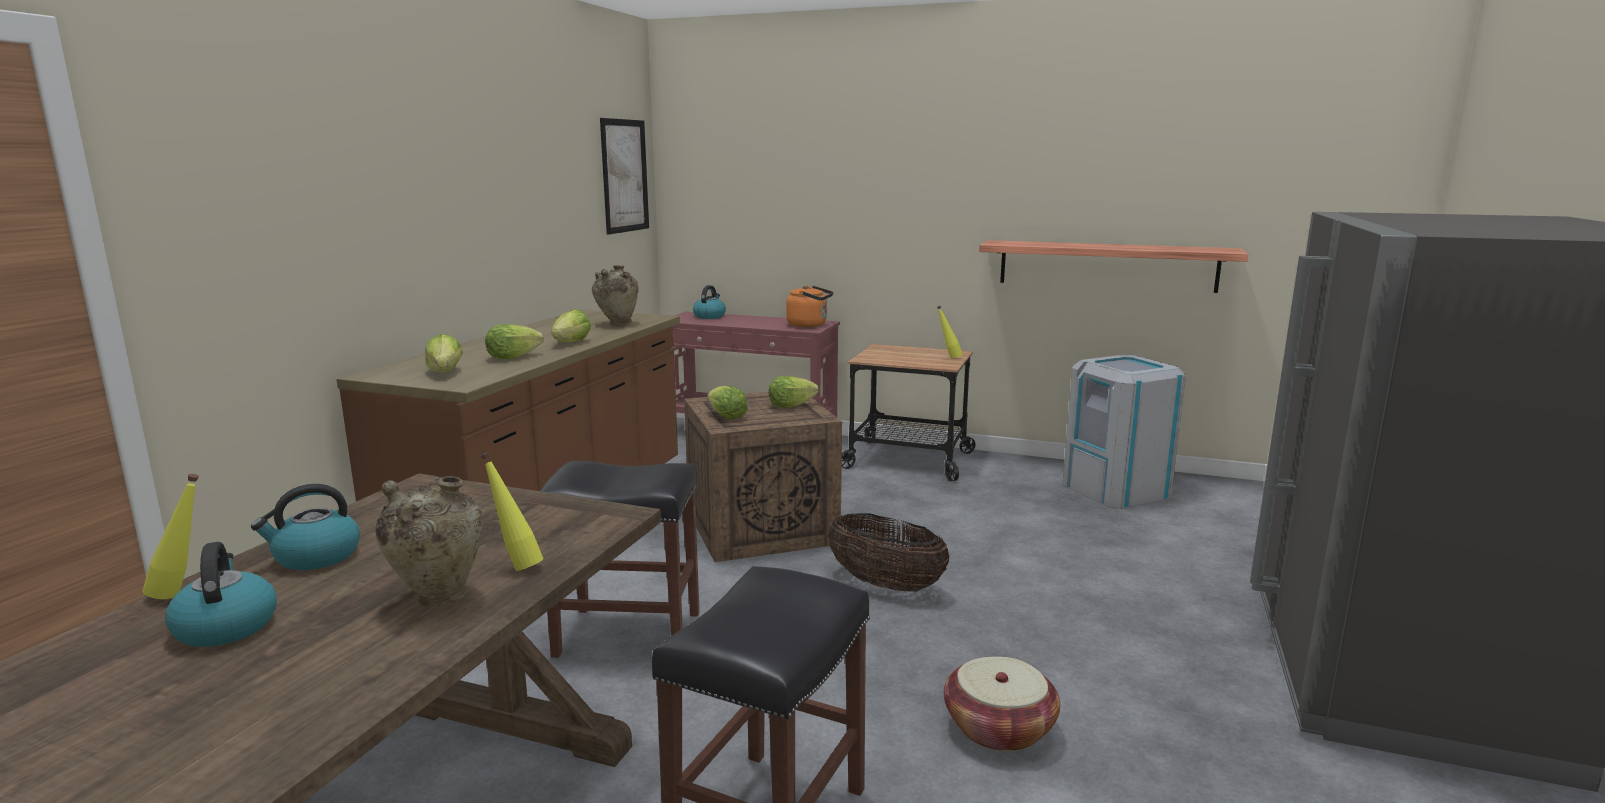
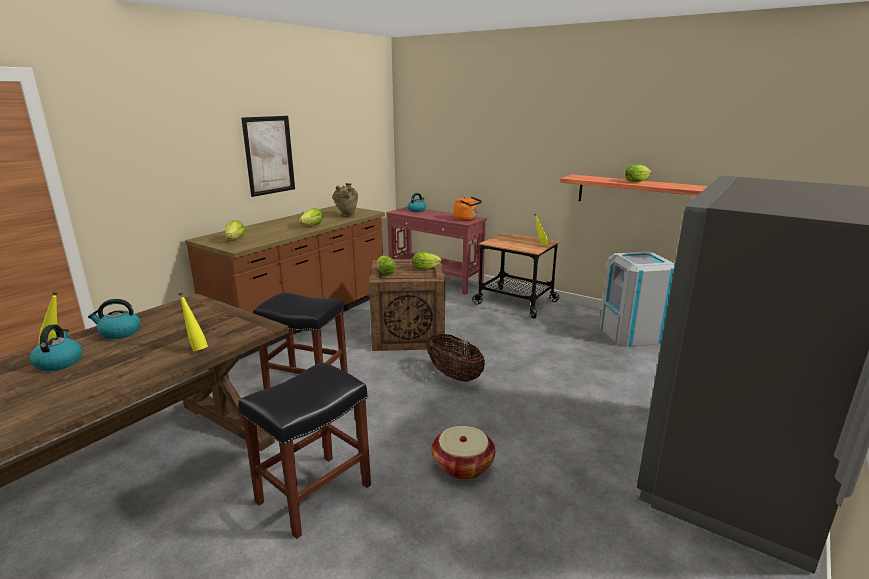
camera: 15 degrees right, 5 degrees up
(439, 597) = (151, 360): beige vase -> none
(512, 357) = (275, 233): lettuce -> lettuce (636, 181)
(624, 176) = (371, 129): picture -> picture (269, 155)

